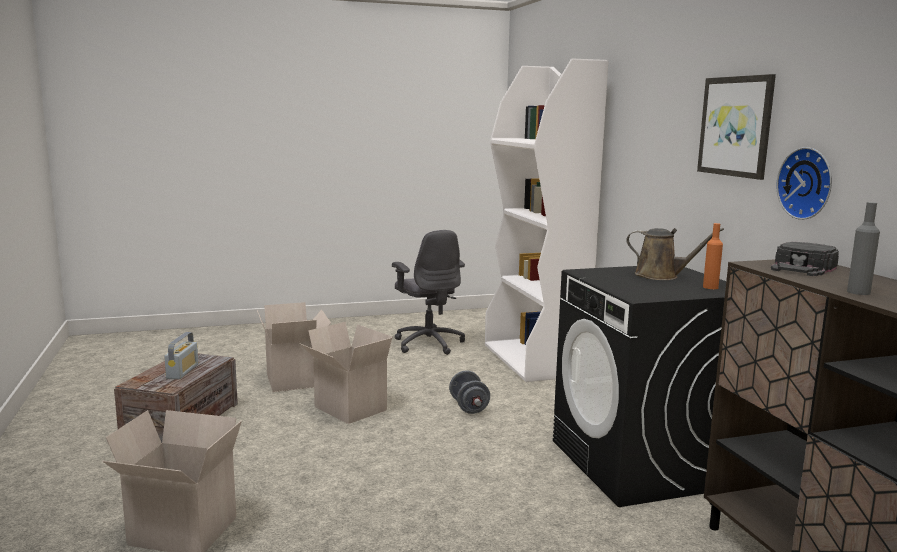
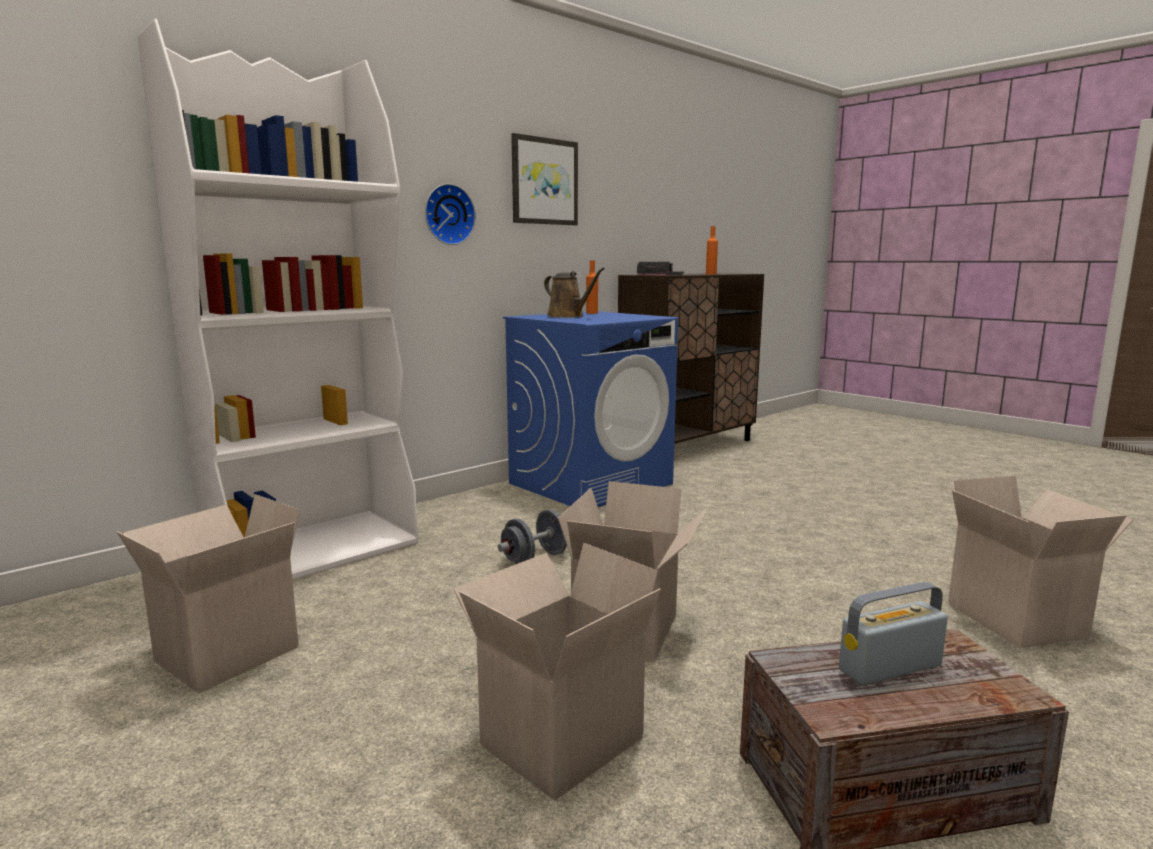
camera: 115 degrees left, 0 degrees up
(428, 343) = (227, 652): grey office chair -> cardboard box
(640, 464) = (591, 483): black washing machine -> blue washing machine
(661, 276) = (568, 316): brown watering can -> brown watering can turned 135 degrees clockwise
(808, 183) = (605, 225): wall clock -> wall clock (448, 214)
(858, 292) = (711, 274): grey bottle -> orange bottle

